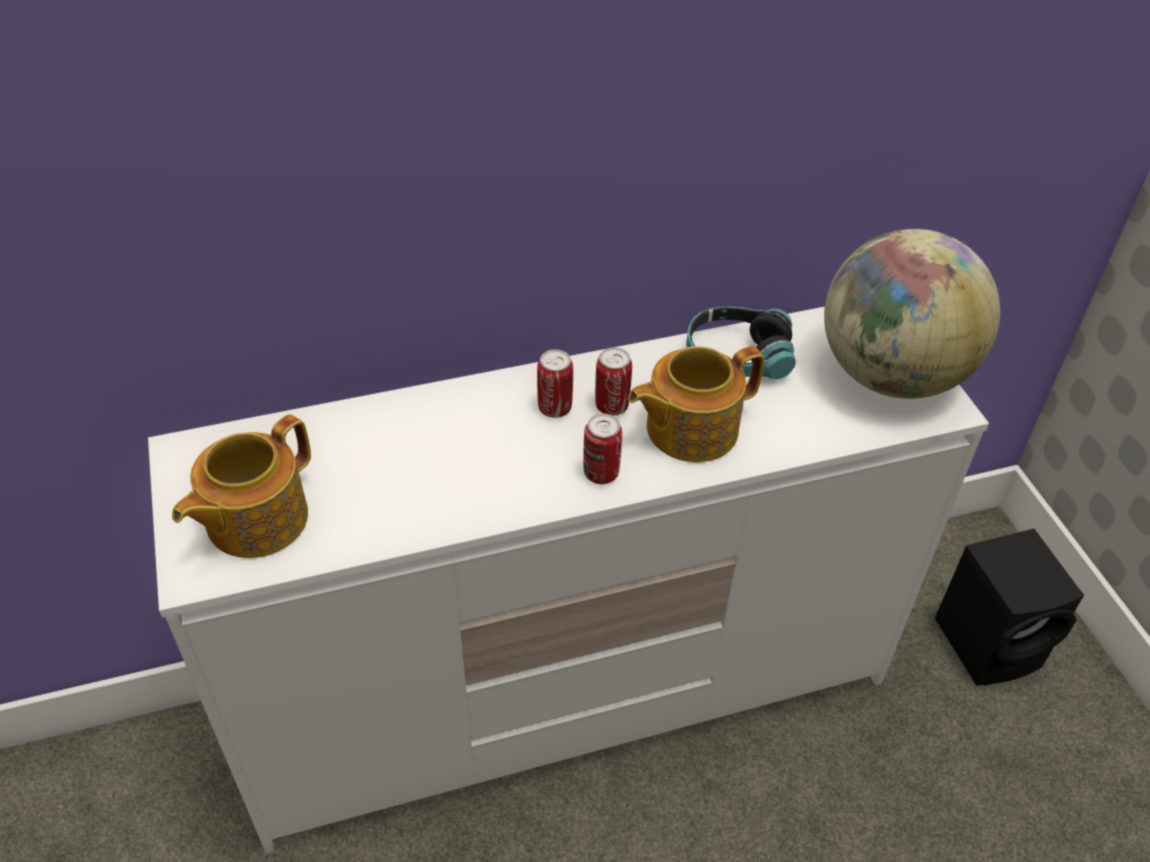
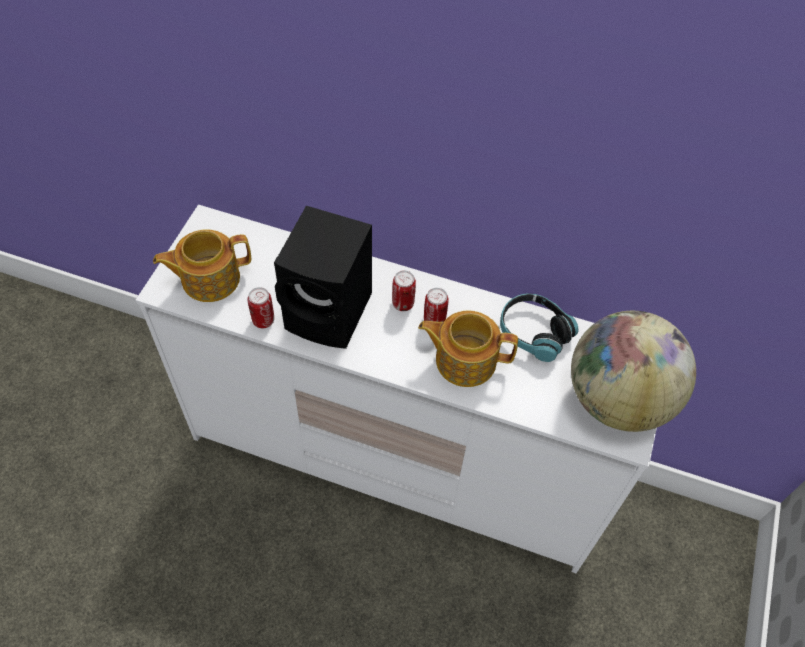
camera: 35 degrees right, 10 degrees up
(601, 473) = (392, 356): can -> can (263, 320)
(991, 643) = (669, 598): black speaker -> black speaker (331, 313)

